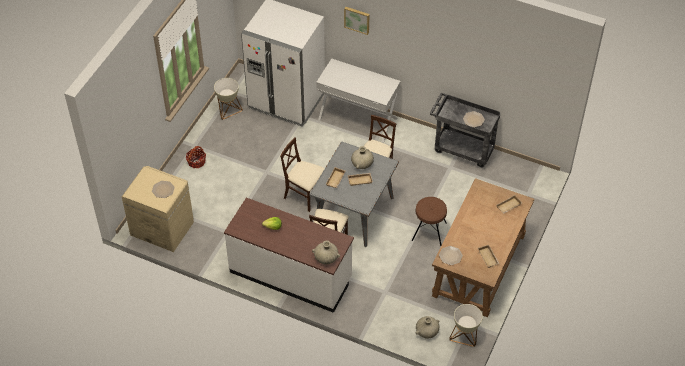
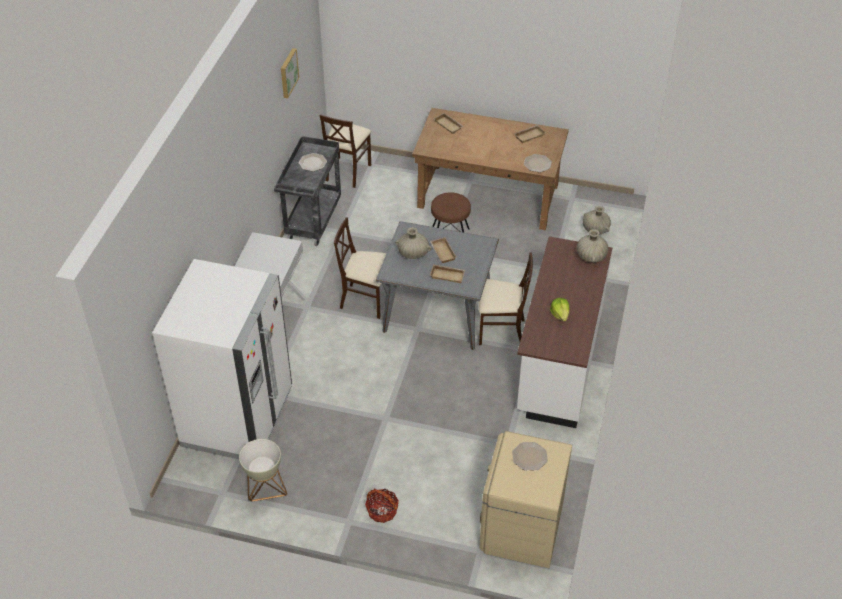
camera: 100 degrees left, 5 degrees down
(304, 195) = (420, 368): beige chair -> beige chair (347, 172)
(357, 19) = (211, 210): picture -> picture (288, 72)
(464, 337) = (591, 200): planter -> none

